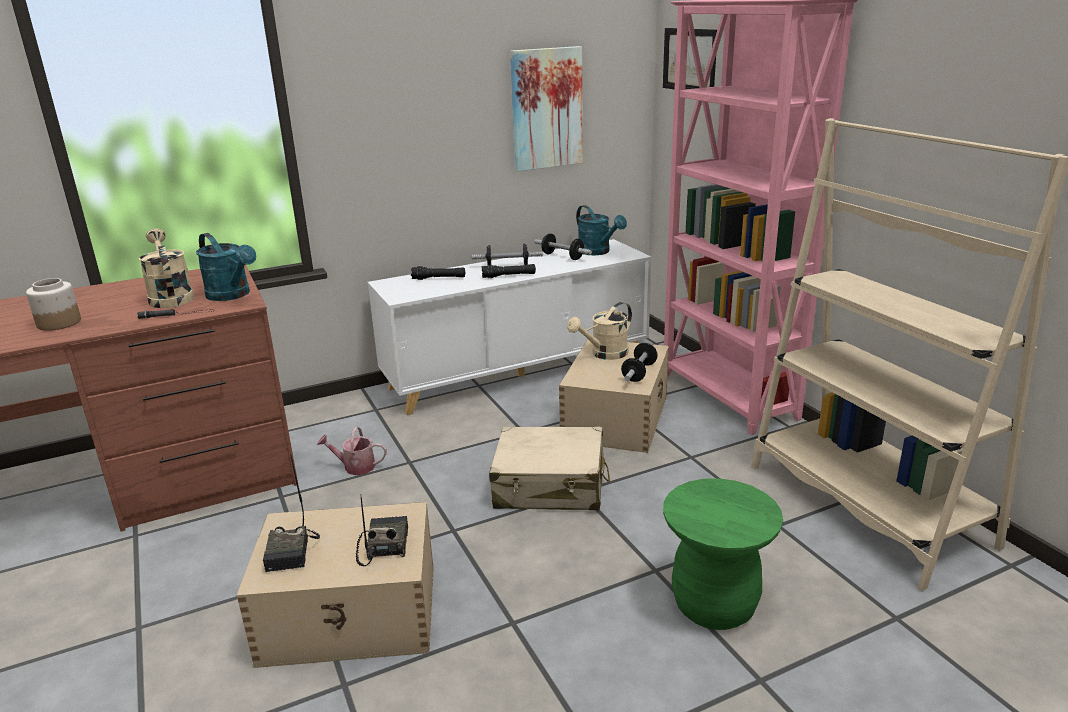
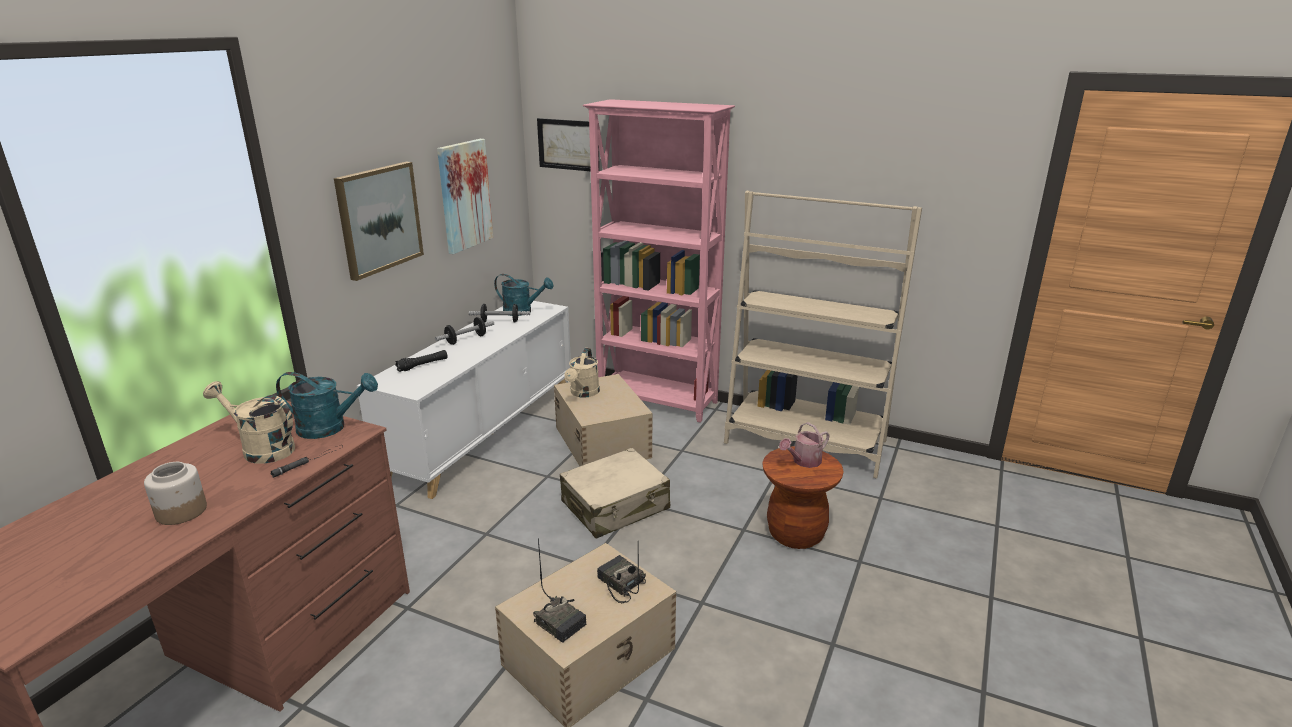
camera: 40 degrees left, 0 degrees up
(355, 467) = (443, 556): watering can -> watering can (803, 461)
(419, 117) = (379, 219): none -> picture
(509, 276) = (482, 348): black flashlight -> none
(639, 373) = (625, 399): dumbbell -> none
(714, 605) = (796, 534): green stool -> brown stool

